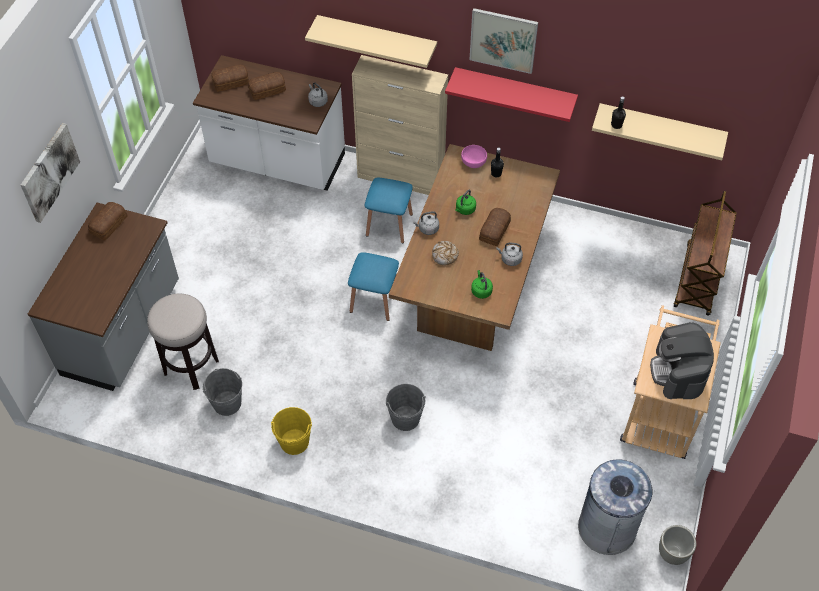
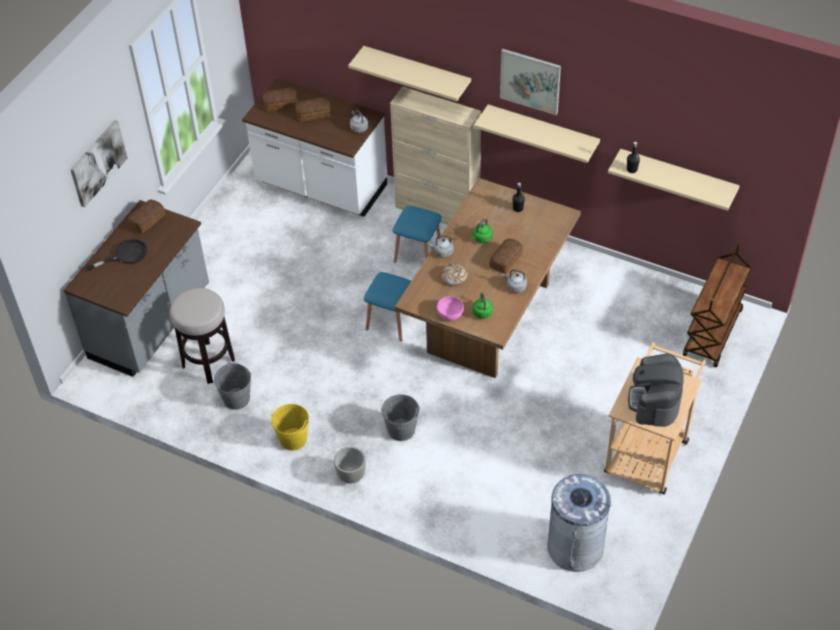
camera: 10 degrees right, 5 degrees down
(91, 267) = (125, 255): none -> black frying pan
(473, 162) = (498, 196): pink bowl -> pink bowl (450, 314)
(514, 91) = (542, 131): red shelf -> beige shelf
(672, 554) = (634, 577): grey planter -> grey planter (351, 476)

